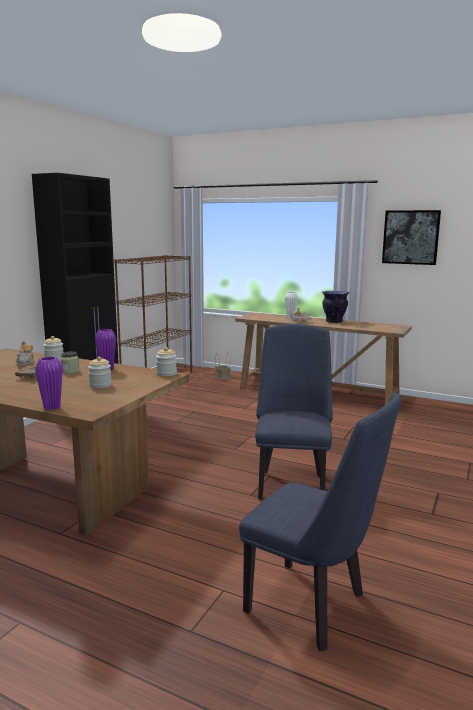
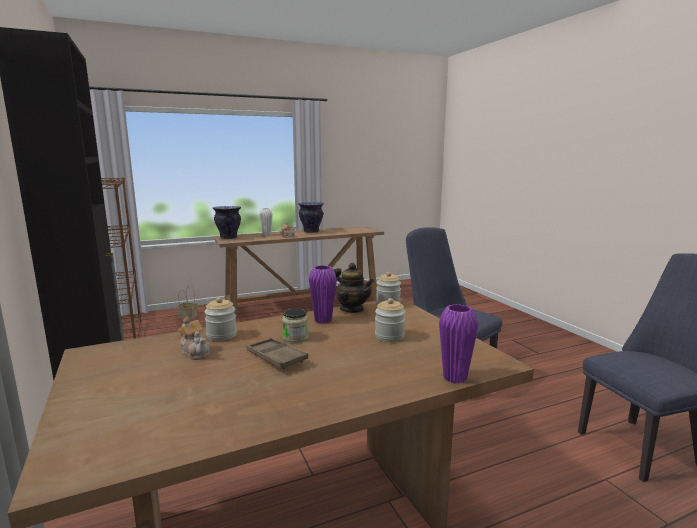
camera: 50 degrees left, 0 degrees up
(138, 370) = (352, 309): none -> teapot
(256, 315) = (229, 238): none -> vase
(410, 237) = (351, 151): picture -> none

